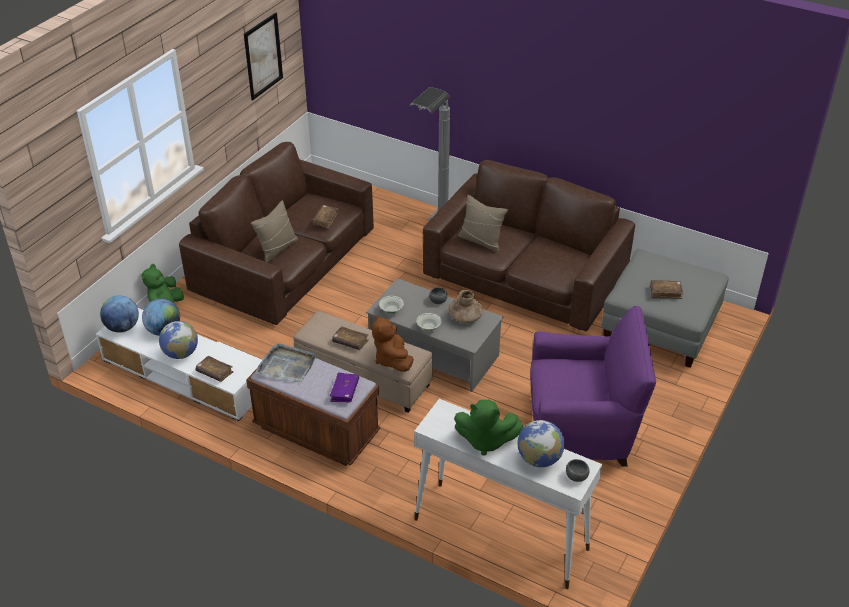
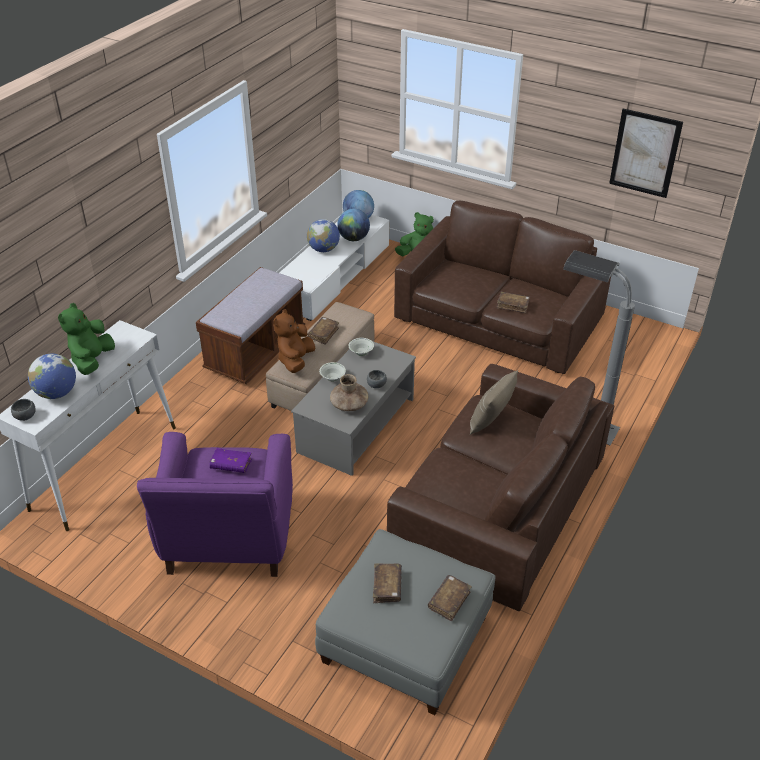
camera: 90 degrees right, 0 degrees up
(214, 372) = (298, 268): brown book -> brown book (449, 601)
(277, 249) = (459, 279): beige pillow -> none
(287, 365) = (269, 283): grey tray -> none
(344, 391) = (230, 315): purple book -> purple book (231, 465)
(392, 359) = (295, 360): brown plush toy -> brown plush toy turned 60 degrees counterclockwise

